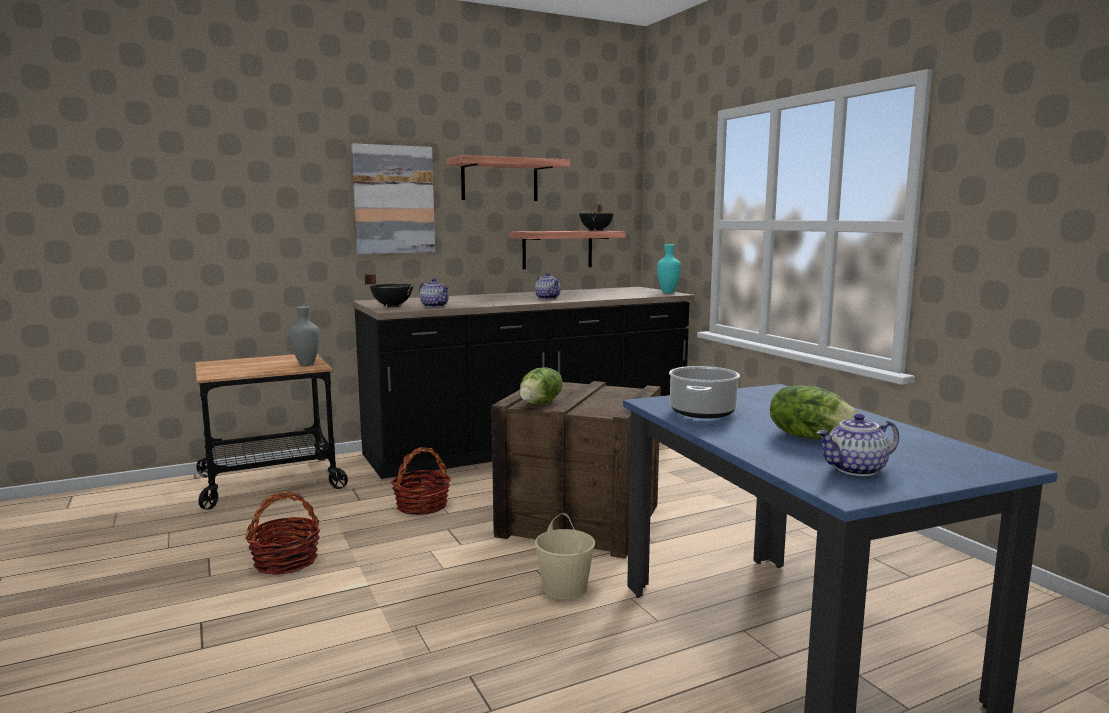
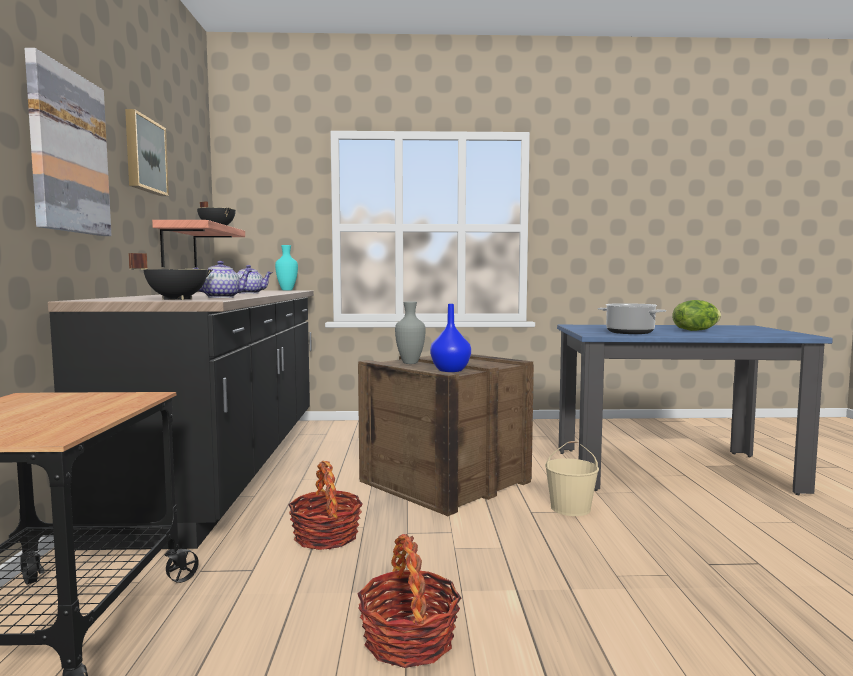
camera: 65 degrees left, 5 degrees down
(305, 364) = (108, 398): grey vase -> grey vase (410, 363)
(499, 180) = (144, 155): shelf -> picture
(540, 403) = (450, 370): lettuce -> blue vase
(856, 470) = (761, 332): teapot -> none

